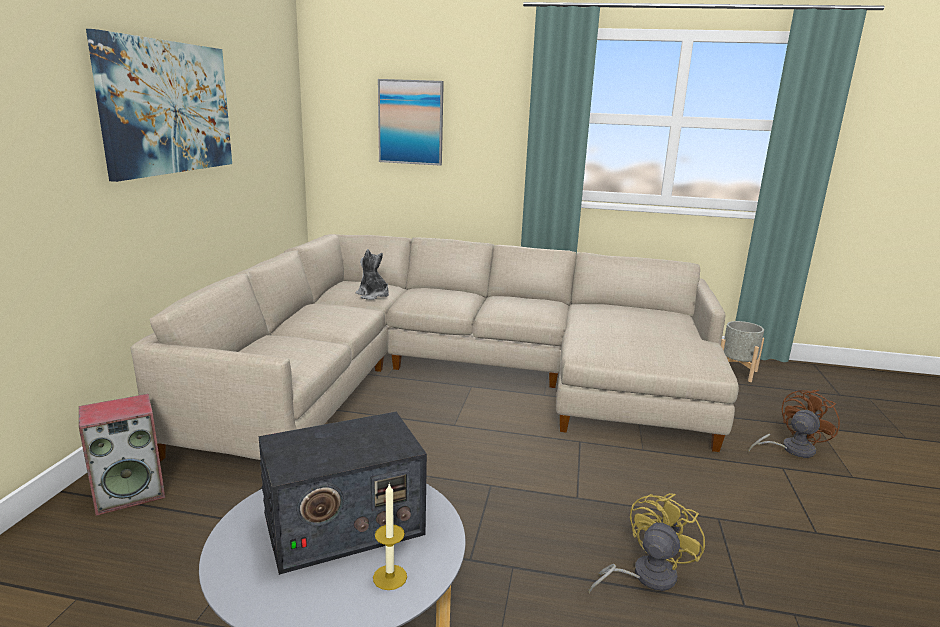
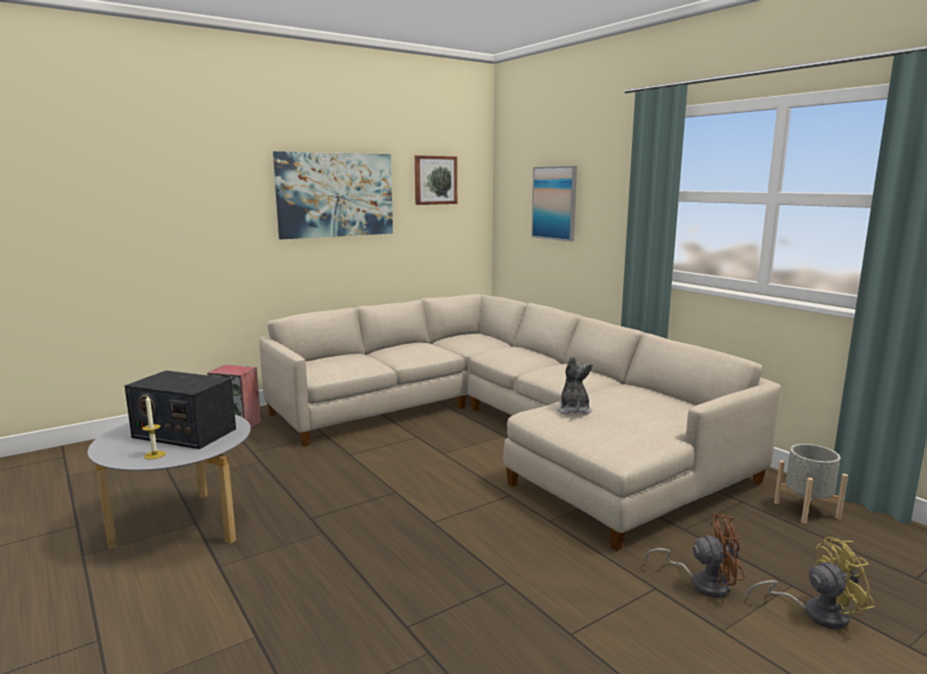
camera: 45 degrees right, 5 degrees down
(259, 89) = (435, 180): none -> picture
(373, 295) = (471, 345): plush toy -> plush toy (573, 410)
(645, 576) = (381, 577): yellow fan -> yellow fan (815, 612)

